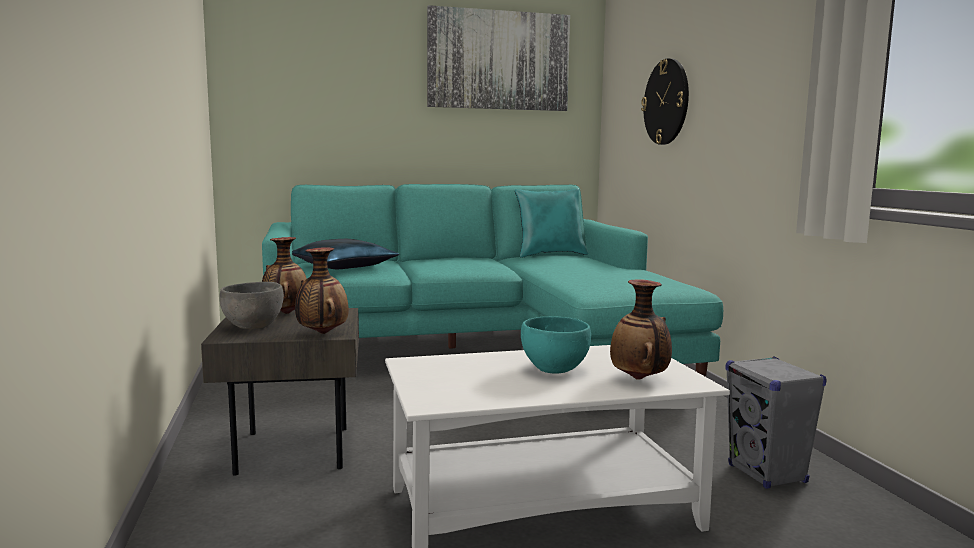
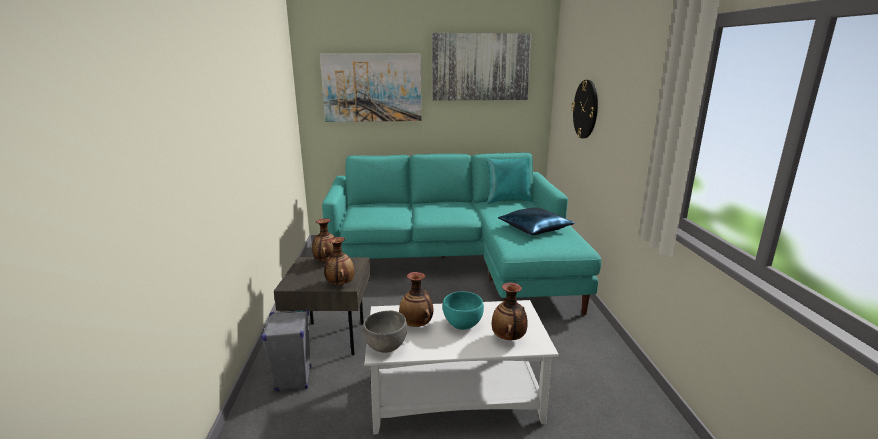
camera: 10 degrees right, 10 degrees up
(253, 326) = (305, 275): grey bowl -> grey bowl (385, 347)
(334, 84) = (372, 88): none -> picture
(343, 266) = (373, 212): blue pillow -> blue pillow (534, 228)
(477, 373) = (416, 325): none -> vase
(767, 474) = (601, 383): grey speaker -> grey speaker (293, 379)

